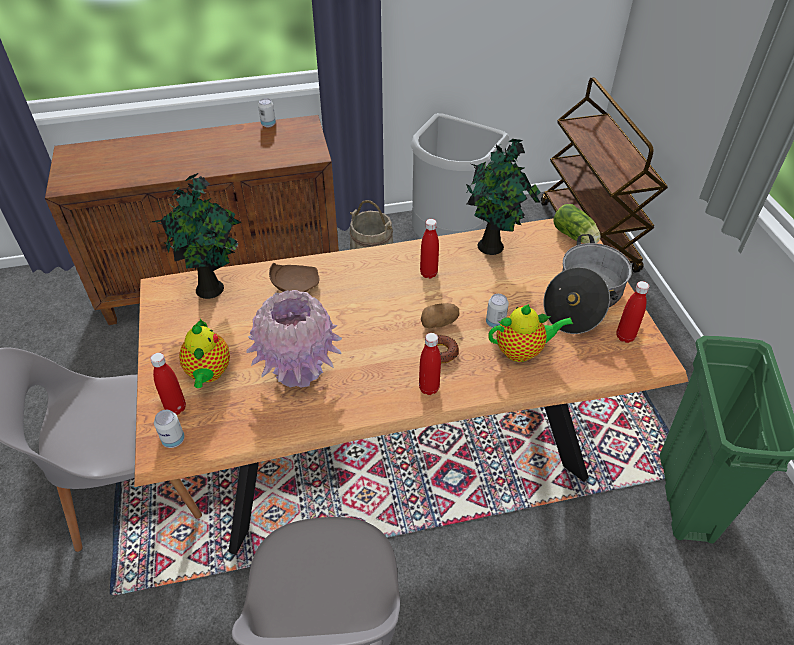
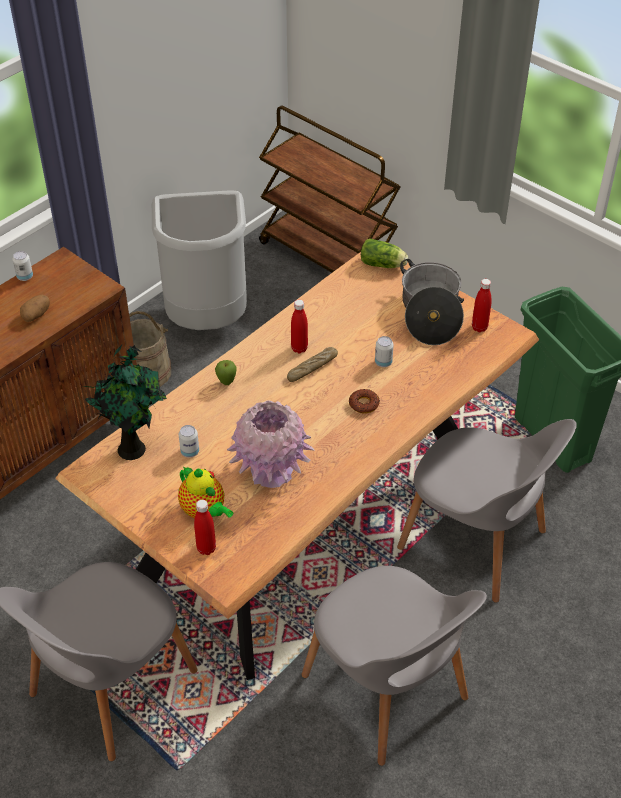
camera: 35 degrees left, 0 degrees up
(173, 440) = (229, 570): can -> can (190, 452)
(294, 285) = (200, 410): brown plate -> none
(338, 272) = (226, 382): none -> apple
(424, 296) = (312, 368): none -> bread
(429, 388) = (379, 434): red bottle -> none
(439, 323) = (343, 383): potato -> potato (36, 315)
(493, 247) = (329, 302): potted plant -> none
(522, 351) = (419, 373): teapot -> none
(529, 554) = (475, 542): none -> grey chair

